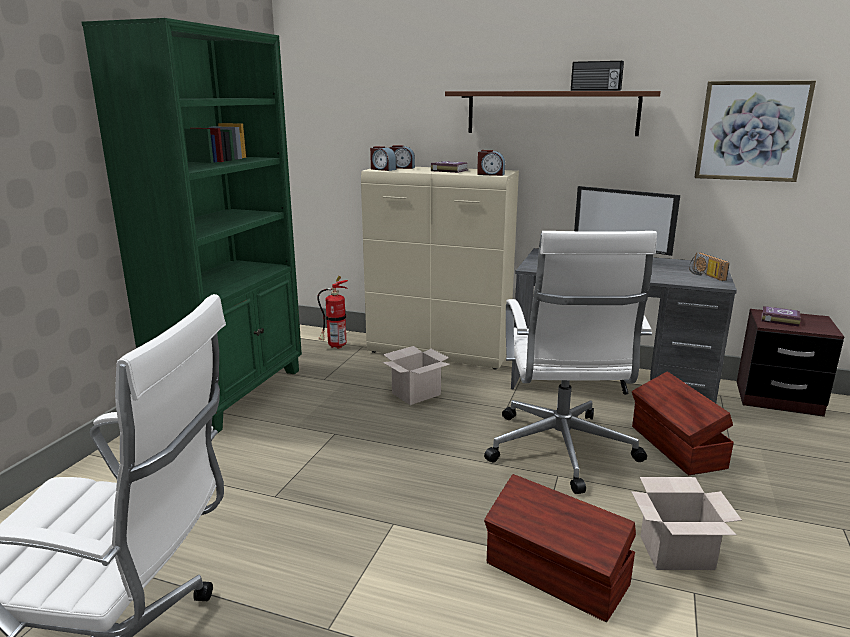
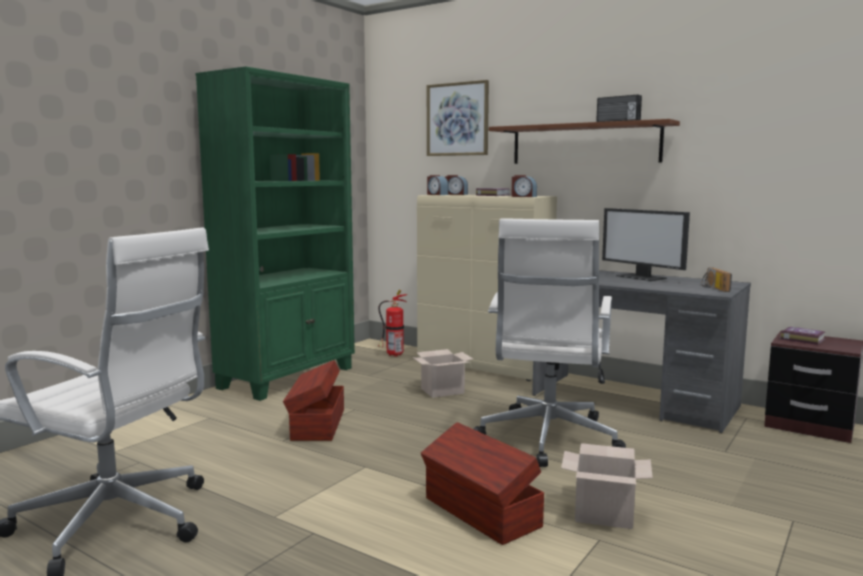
camera: 15 degrees right, 10 degrees down
(676, 447) = (665, 448): brown storage box -> brown storage box (317, 424)
(751, 131) = (767, 155): picture -> picture (457, 119)

